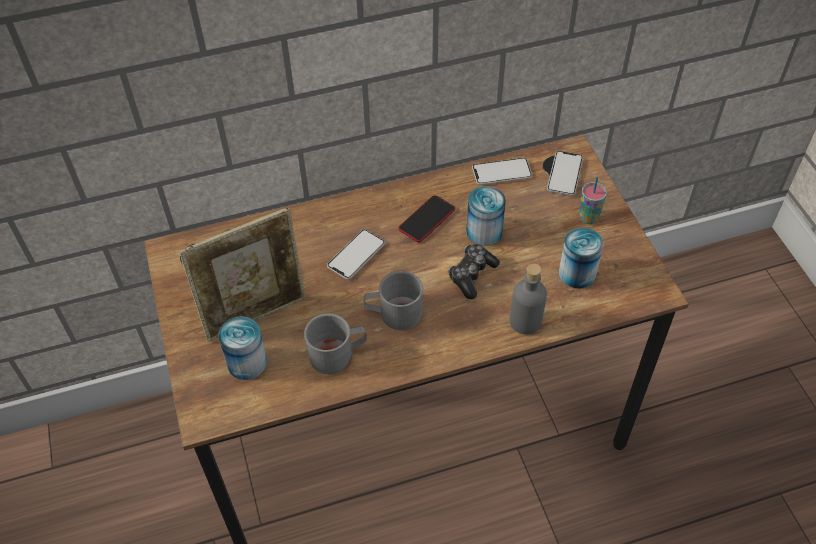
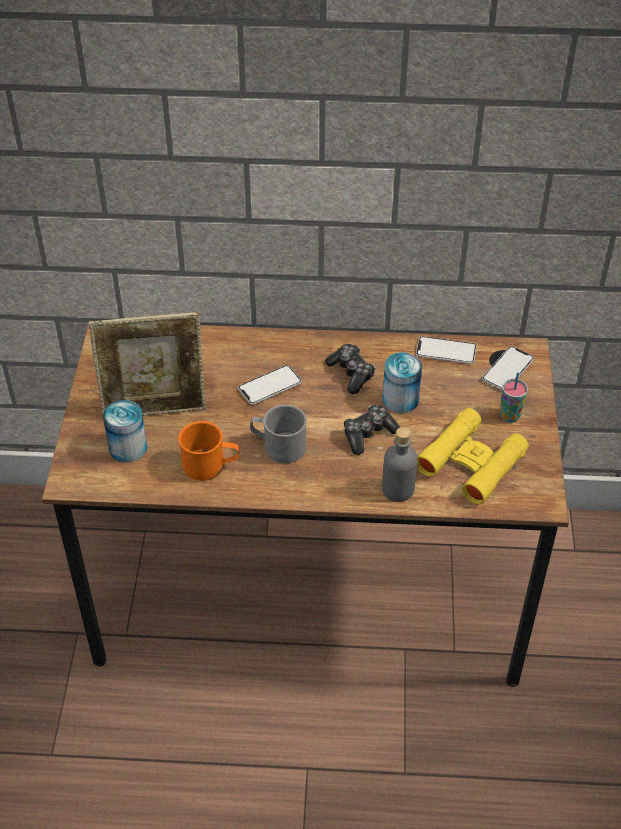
camera: 20 degrees right, 5 degrees down
(338, 354) = (210, 465): grey mug -> orange mug
(427, 219) = (351, 373): phone -> game controller
(577, 273) = (471, 462): can -> yellow binoculars

